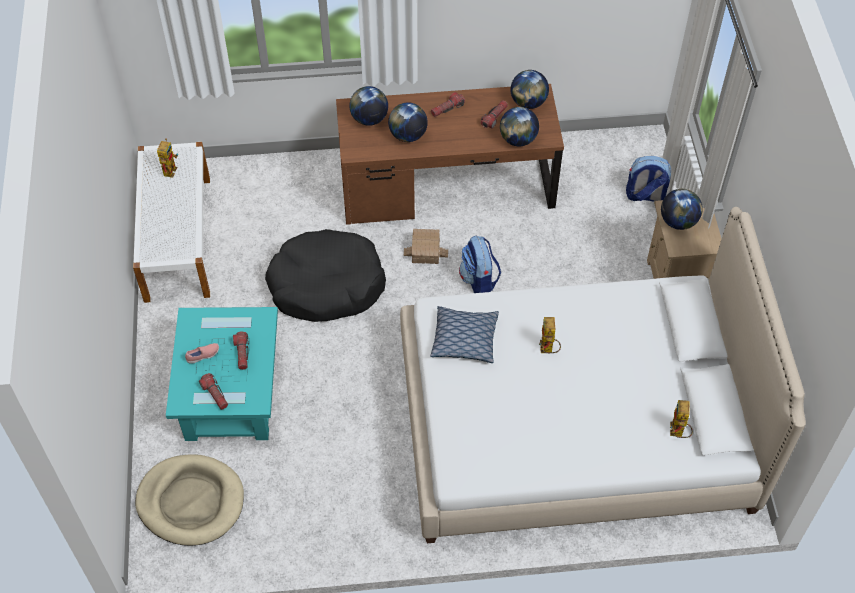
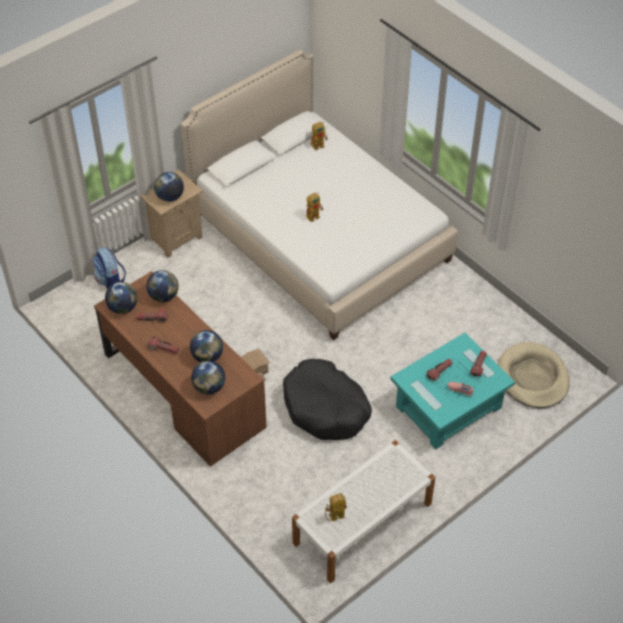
camera: 125 degrees left, 5 degrees down
(464, 339) = (341, 254): pillow -> none
(479, 280) = (252, 330): backpack -> none

